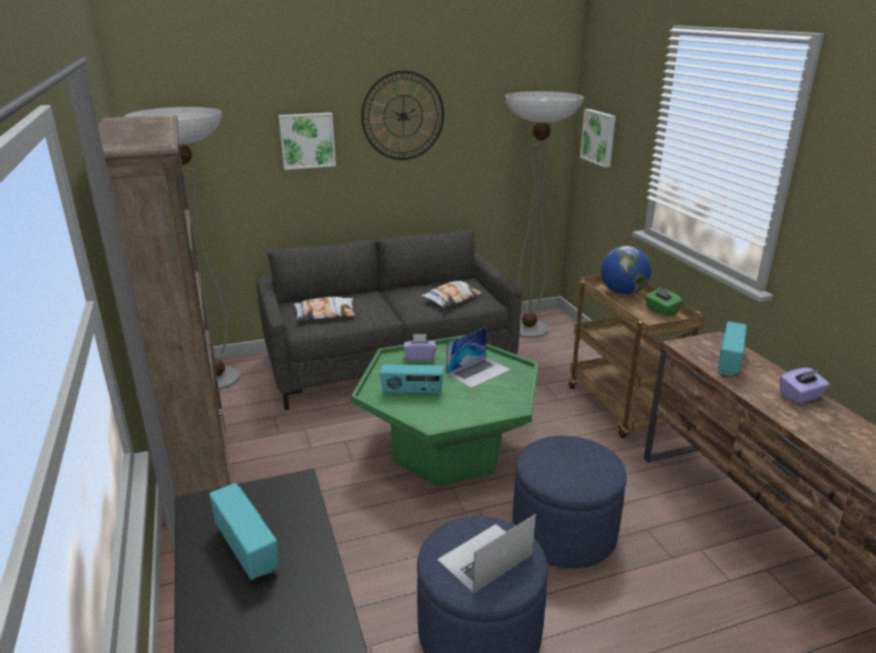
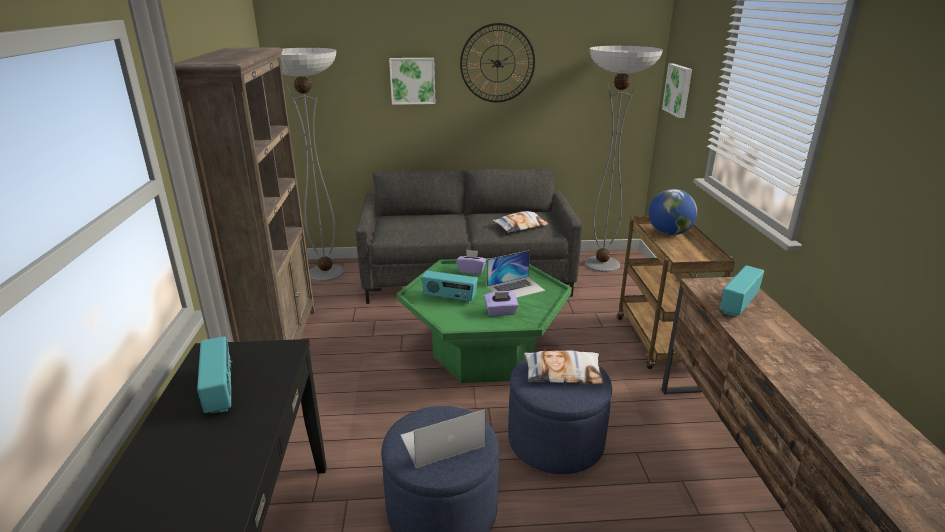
camera: 15 degrees right, 0 degrees up
(325, 314) = (408, 227): pillow -> pillow (563, 372)
(661, 311) = (697, 253): green tissue box -> none
(800, 396) = (797, 345): purple tissue box -> purple tissue box (500, 312)

